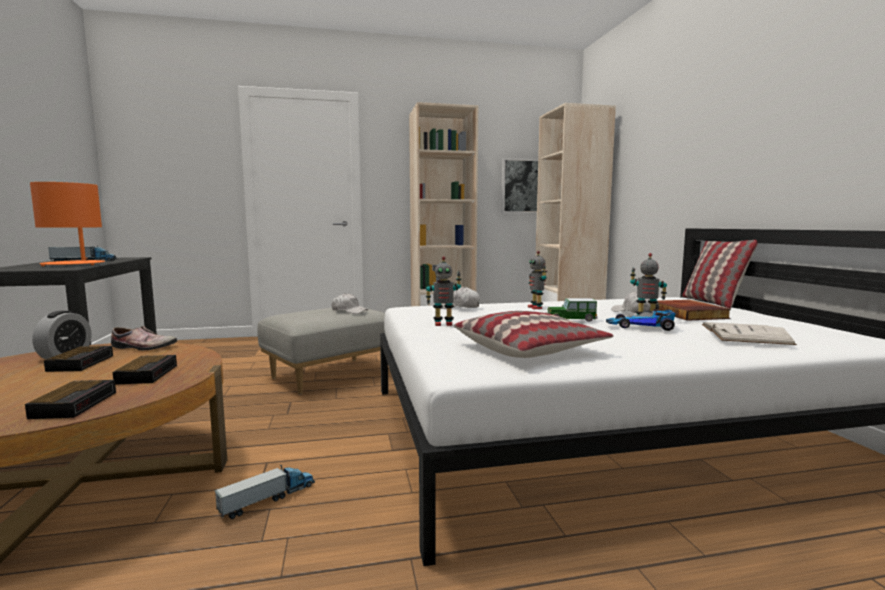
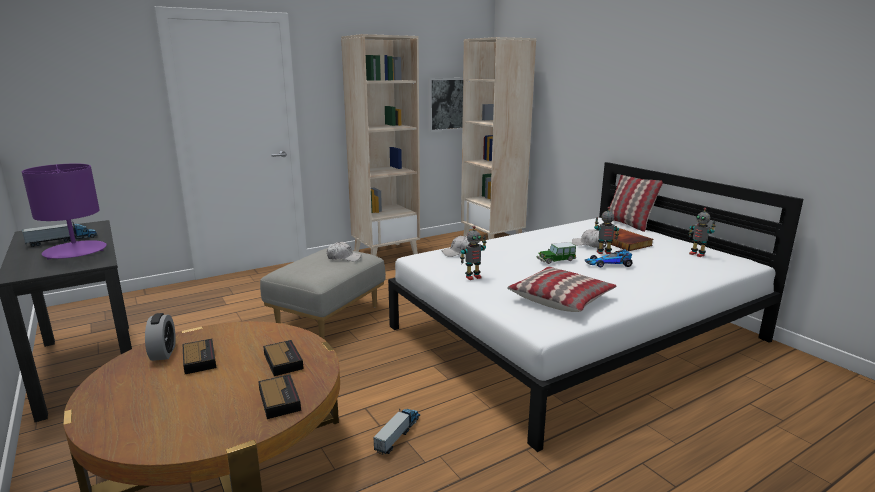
camera: 20 degrees left, 10 degrees up
(74, 264) = (75, 251): orange table lamp -> purple table lamp
(142, 347) = (223, 332): shoe -> none
(536, 307) = (516, 245): toy robot -> toy robot (697, 254)
(744, 334) = (673, 265): white book -> none

